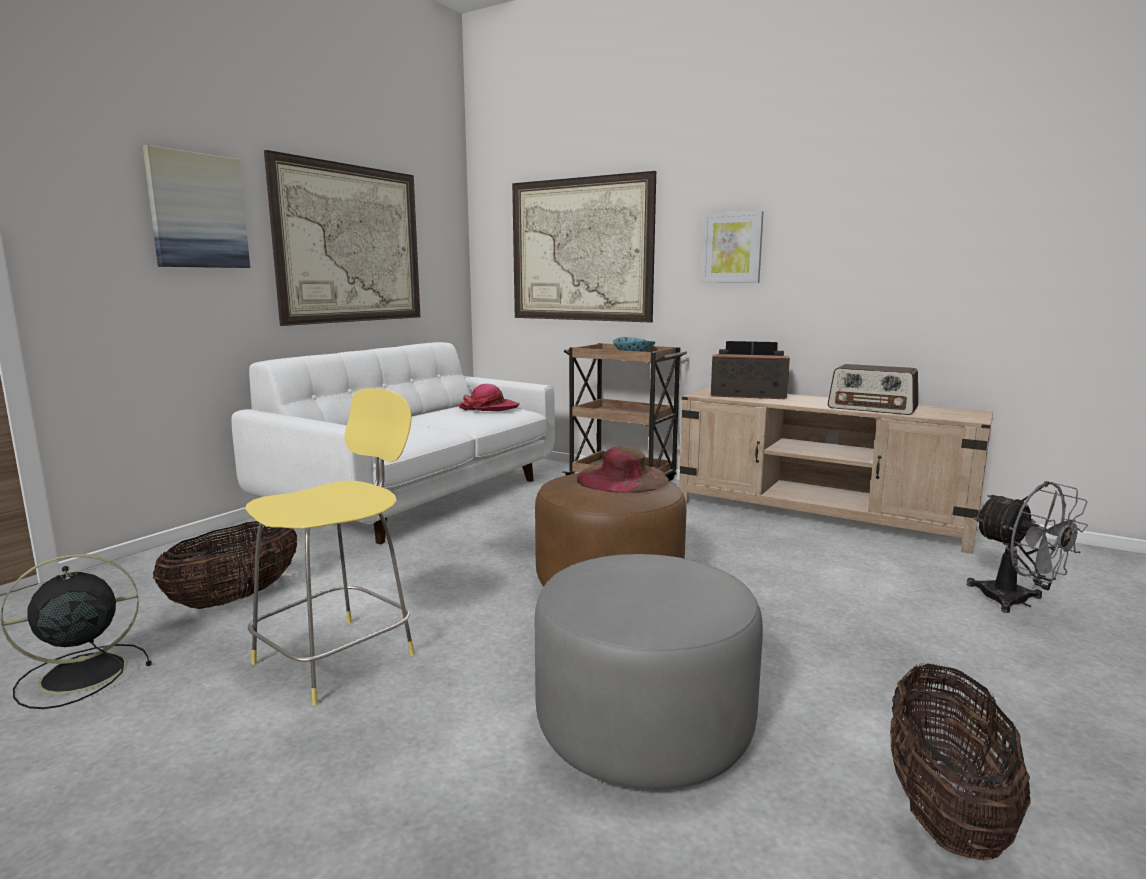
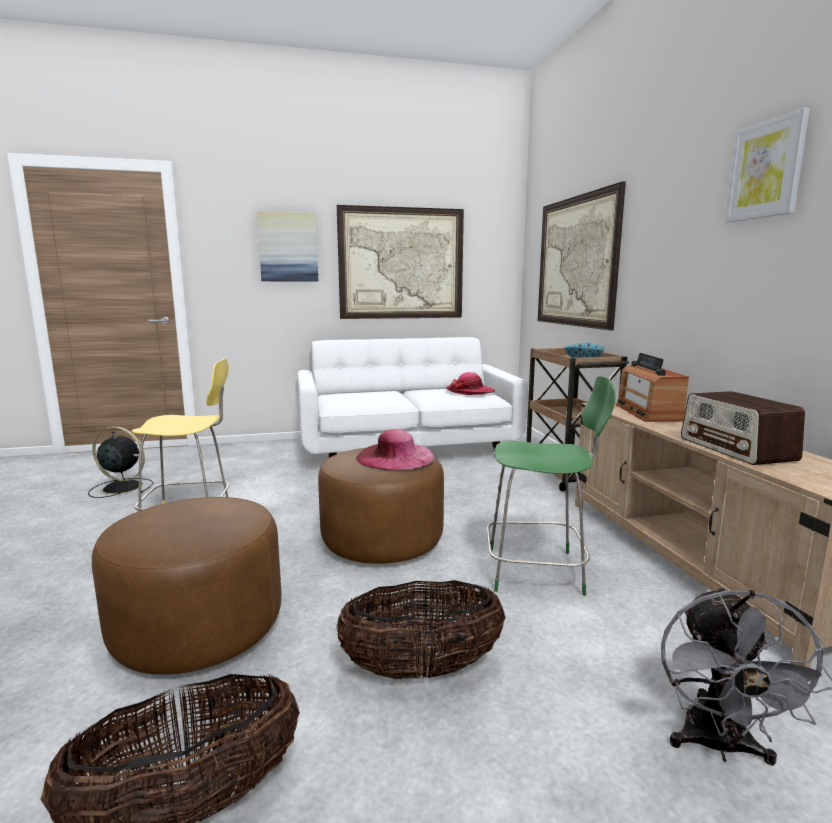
camera: 45 degrees right, 0 degrees up
(235, 598) = (221, 476): basket -> basket (422, 669)
(622, 478) = (395, 457): brown hat -> pink hat
(643, 728) = (198, 628): grey ottoman -> brown ottoman
(732, 248) = (673, 254): picture -> picture (766, 170)
(748, 395) = (647, 412): radio -> radio turned 150 degrees counterclockwise
(762, 556) = (538, 571): none -> green stool

